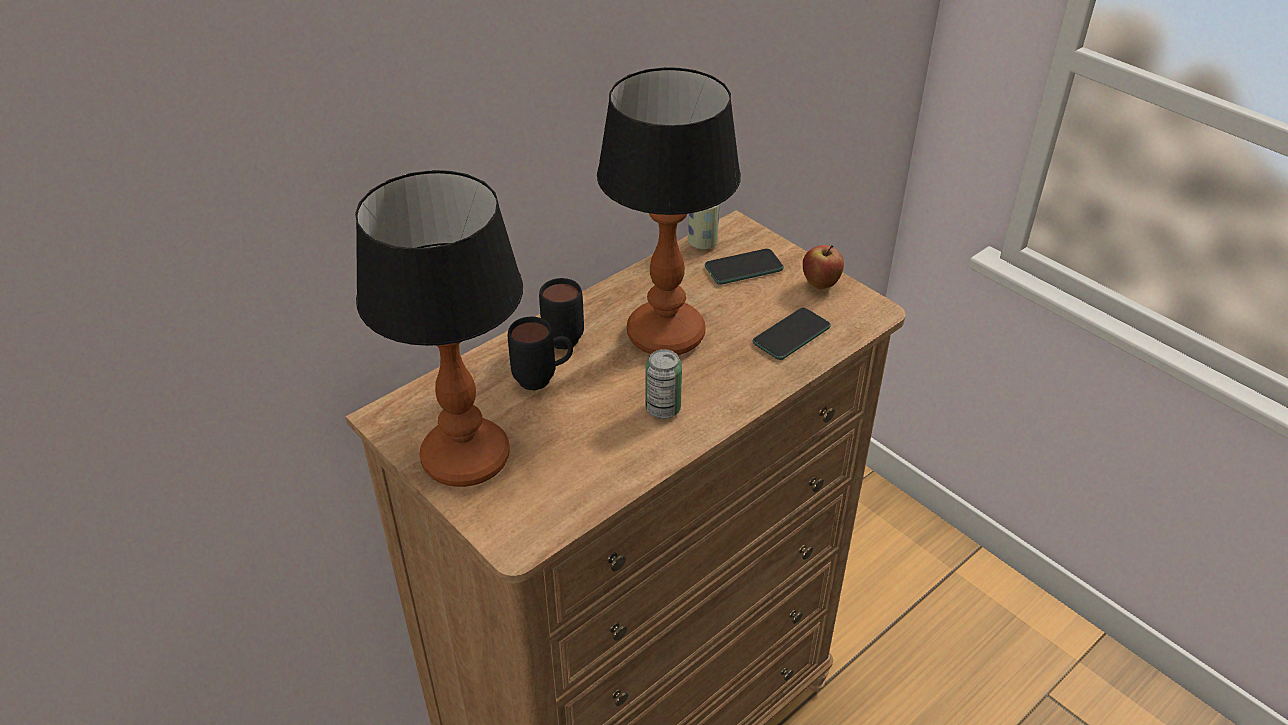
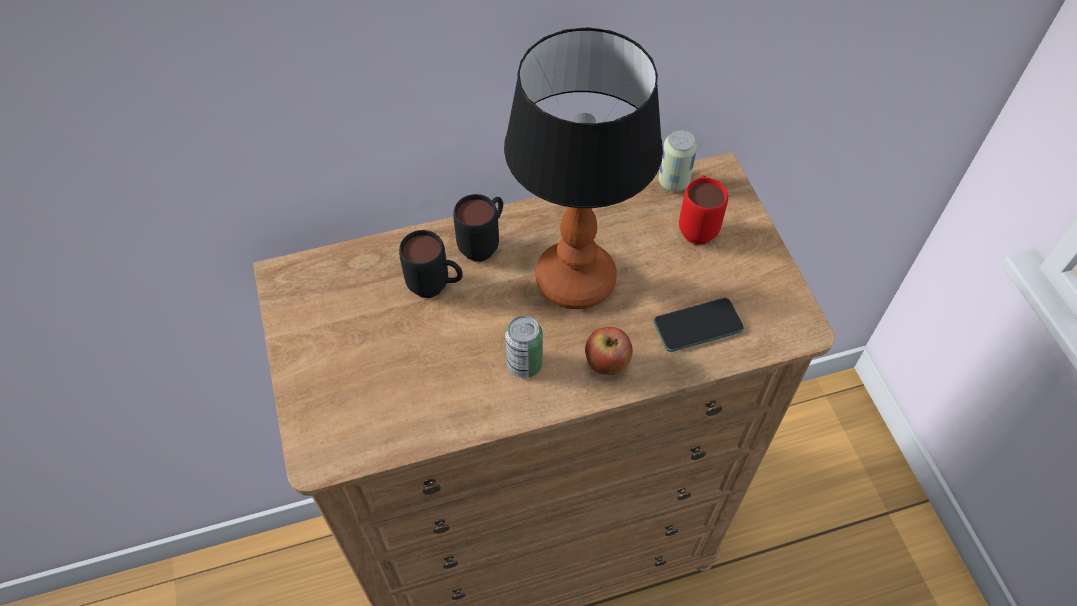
camera: 25 degrees right, 15 degrees up
(468, 459) = (326, 350): table lamp -> none
(743, 268) = (697, 226): phone -> red mug
(820, 285) = (764, 275): apple -> apple (607, 364)

